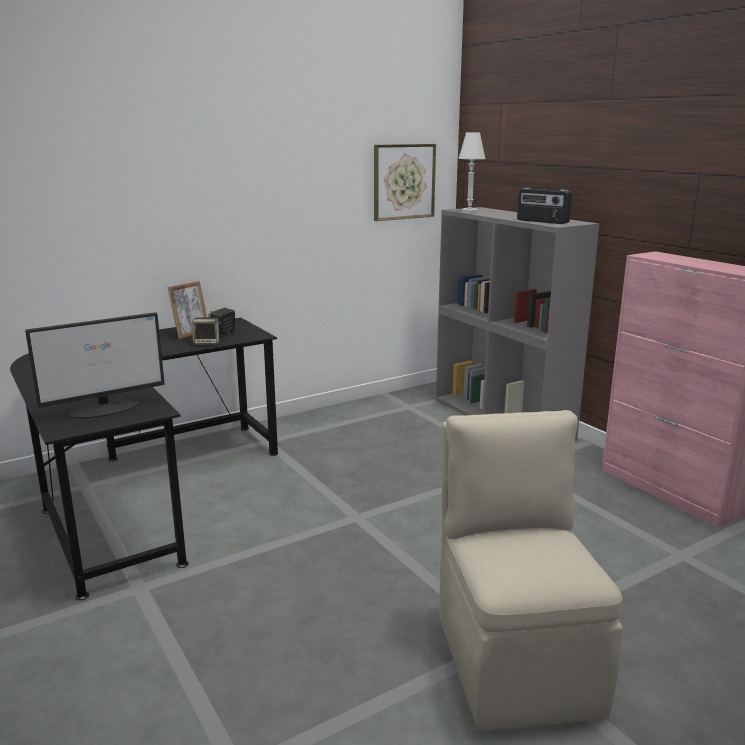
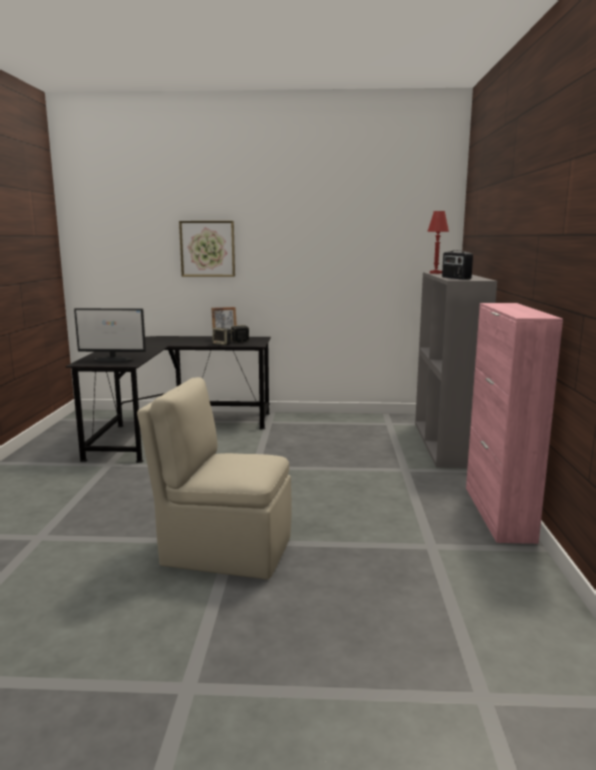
camera: 35 degrees right, 5 degrees down
(404, 182) = (408, 251): picture -> picture (207, 249)
(469, 211) = (435, 273): white table lamp -> red table lamp
(515, 659) = (224, 550): beige chair -> beige chair turned 105 degrees counterclockwise

